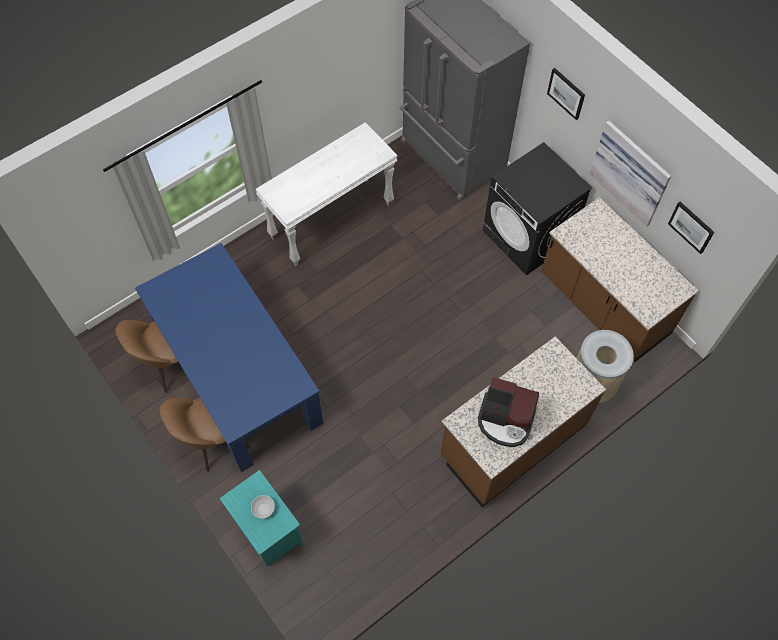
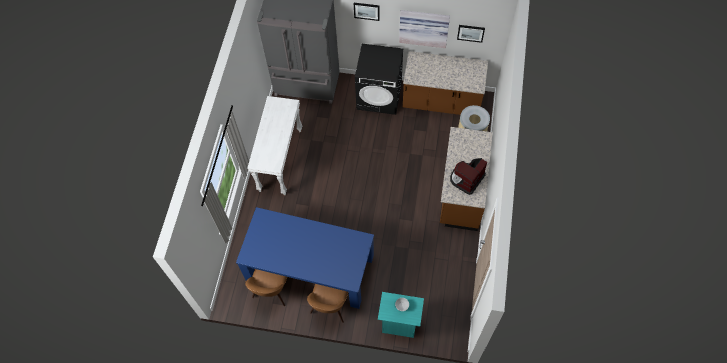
camera: 40 degrees left, 0 degrees up
(505, 420) = (466, 179): coffee machine -> coffee machine turned 150 degrees clockwise

